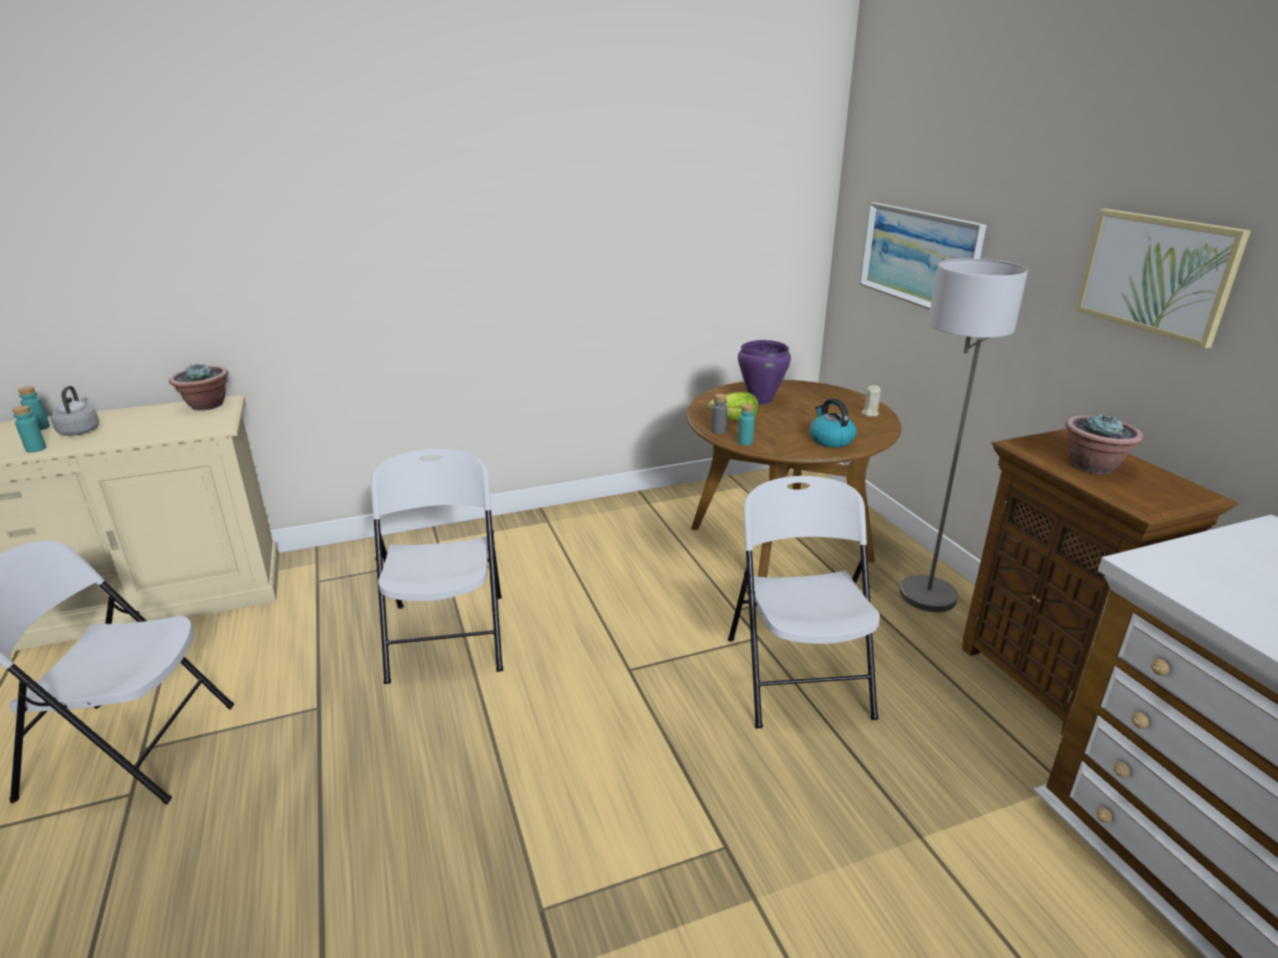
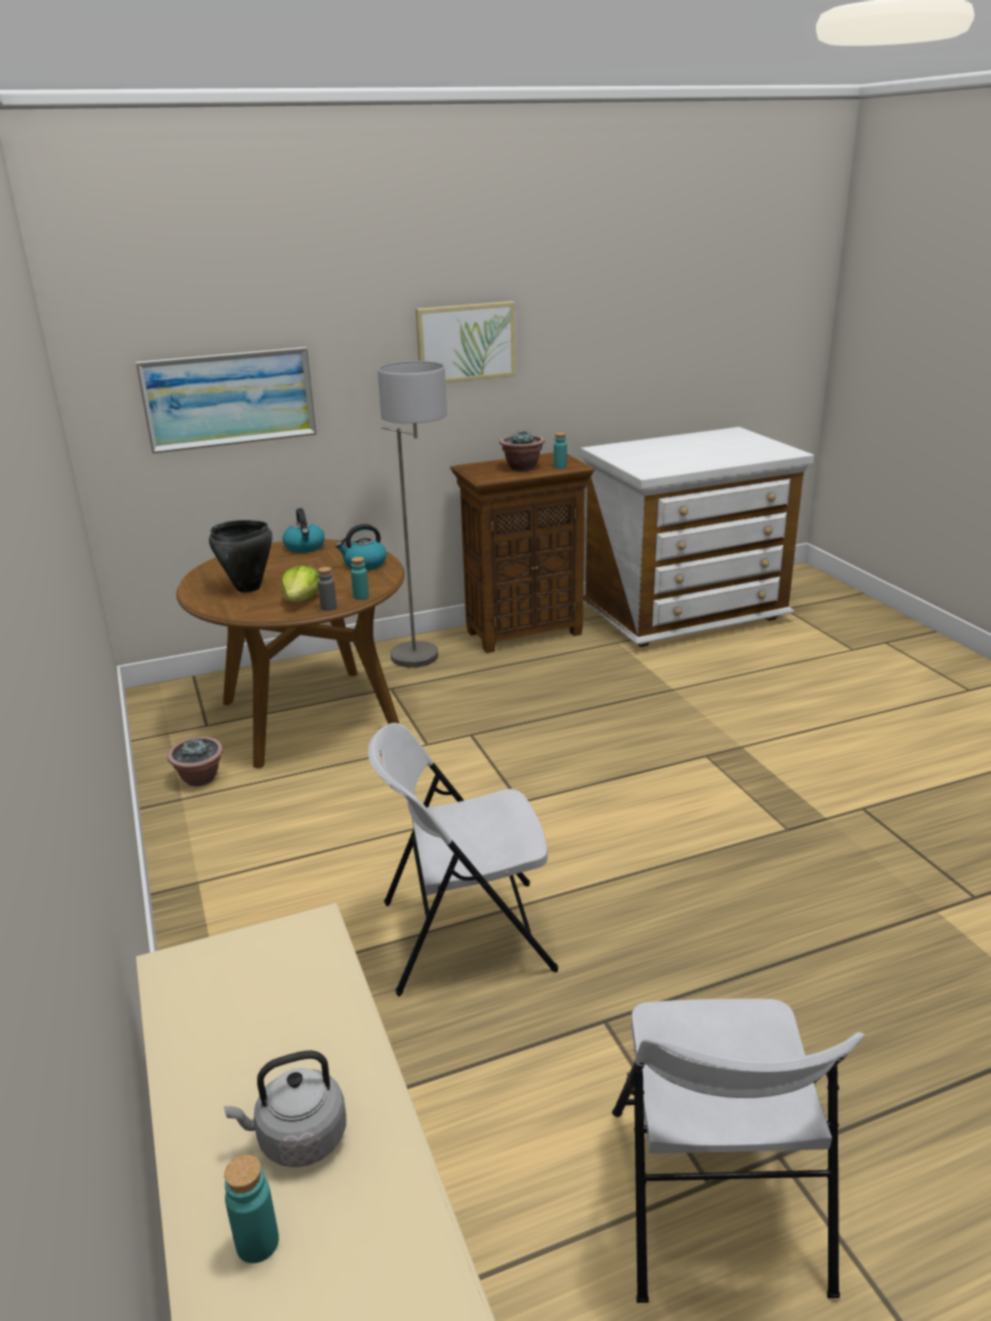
camera: 90 degrees left, 0 degrees up
(36, 449) = (399, 1164): turquoise bottle -> turquoise bottle (560, 467)
(206, 405) = (191, 984): potted plant -> potted plant (200, 779)
(760, 401) = (248, 588): purple cooking pot -> black cooking pot
(798, 677) = (524, 719): white chair -> none
(869, 413) = (305, 547): beige candle -> kettle

